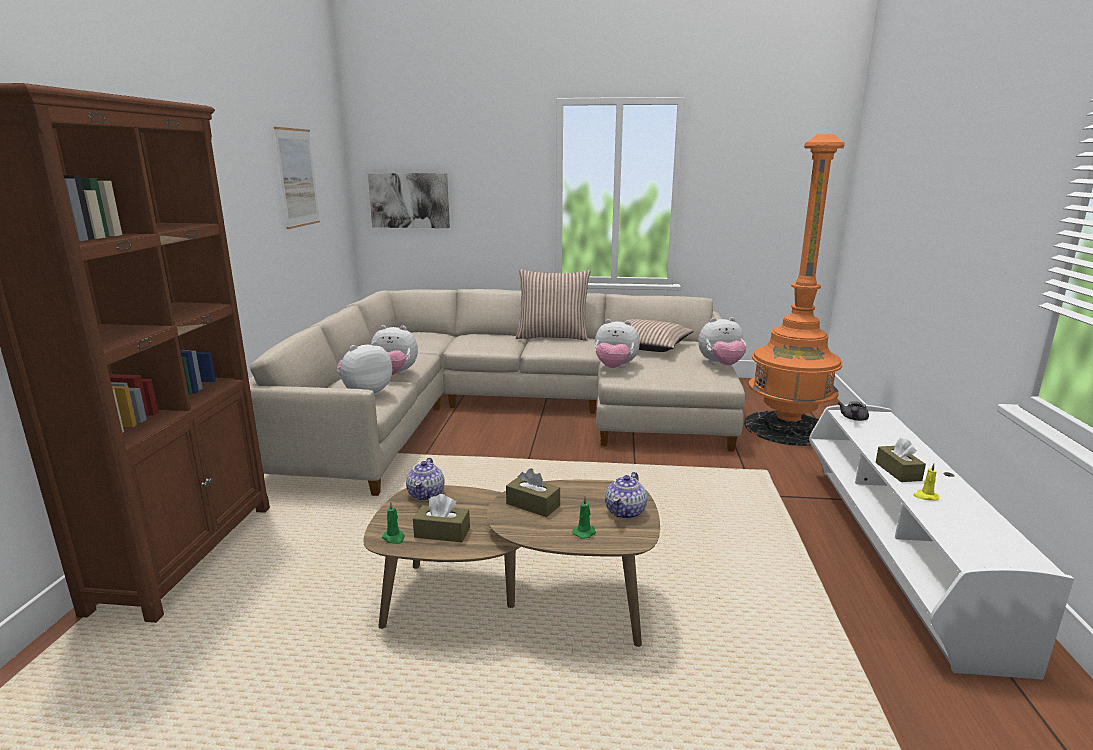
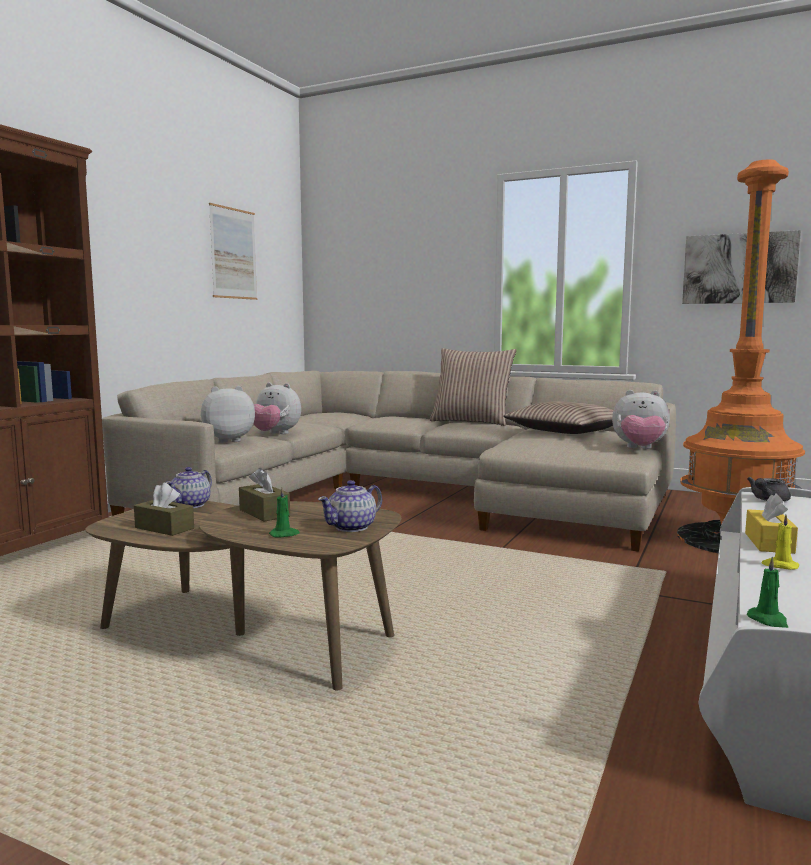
camera: 20 degrees right, 10 degrees down
(394, 538) = (117, 526): green candle -> green candle (768, 620)
(409, 200) = (354, 286): picture -> picture (739, 268)
(615, 368) = (508, 444): plush toy -> none
(898, 471) = (769, 543): brown tissue box -> yellow tissue box

